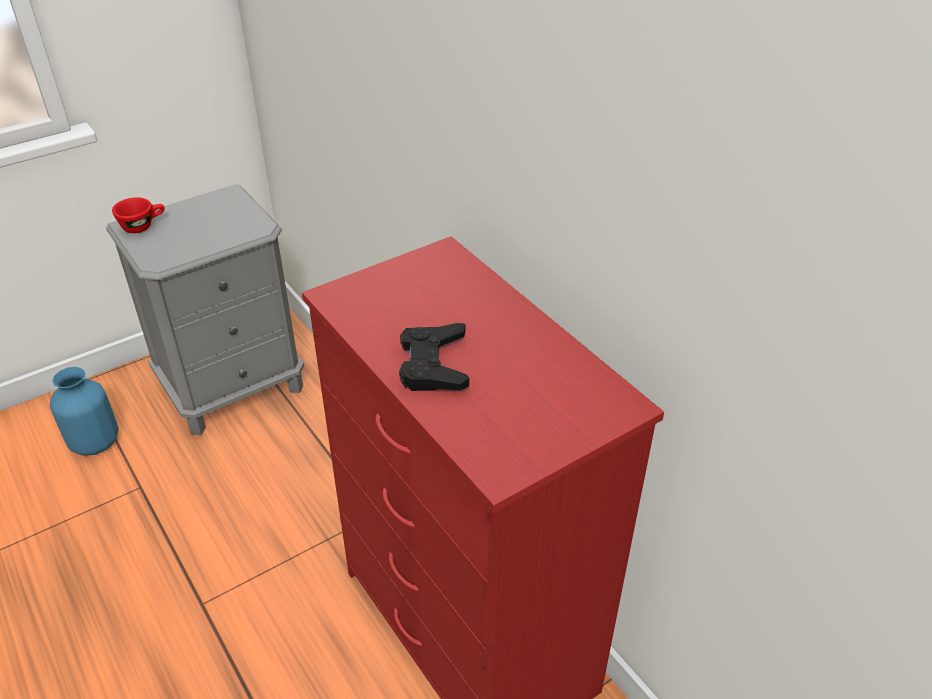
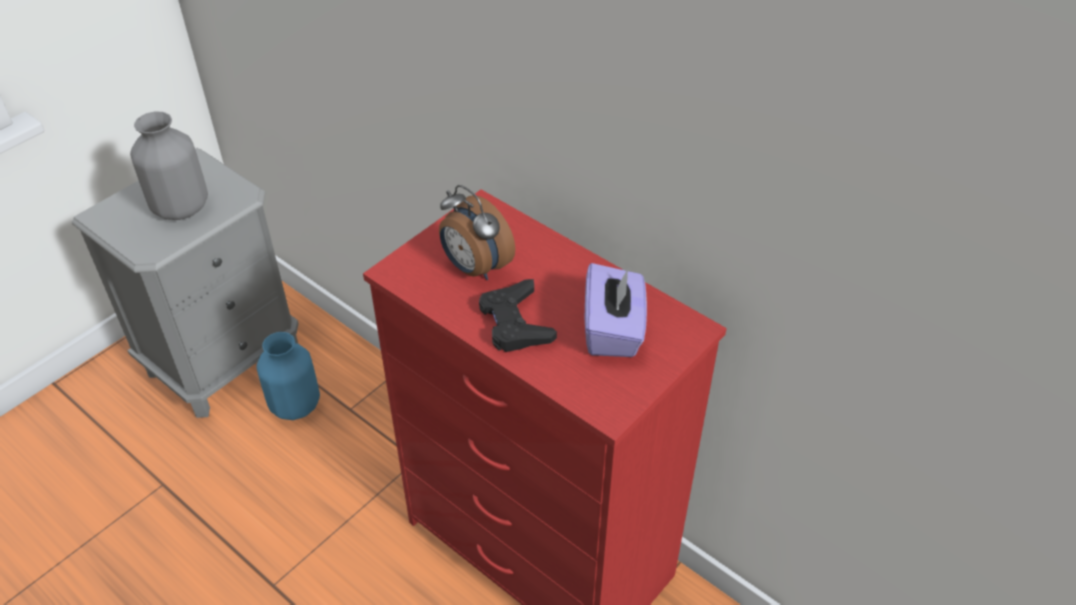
camera: 15 degrees left, 5 degrees up
(95, 443) = (94, 449): blue vase -> blue vase (295, 406)
(143, 226) = (114, 213): red cup -> none
(201, 230) = (181, 208): none -> grey vase
(414, 306) = (475, 268): none -> alarm clock
(535, 391) = (613, 330): none -> purple tissue box

